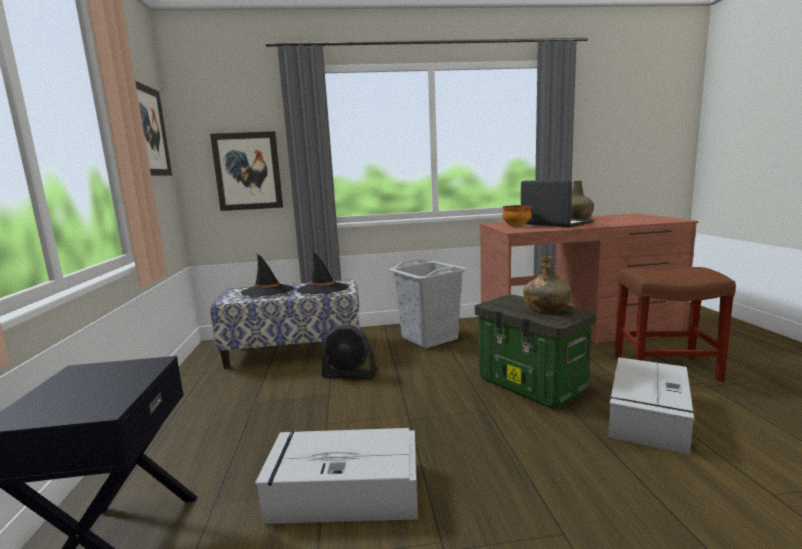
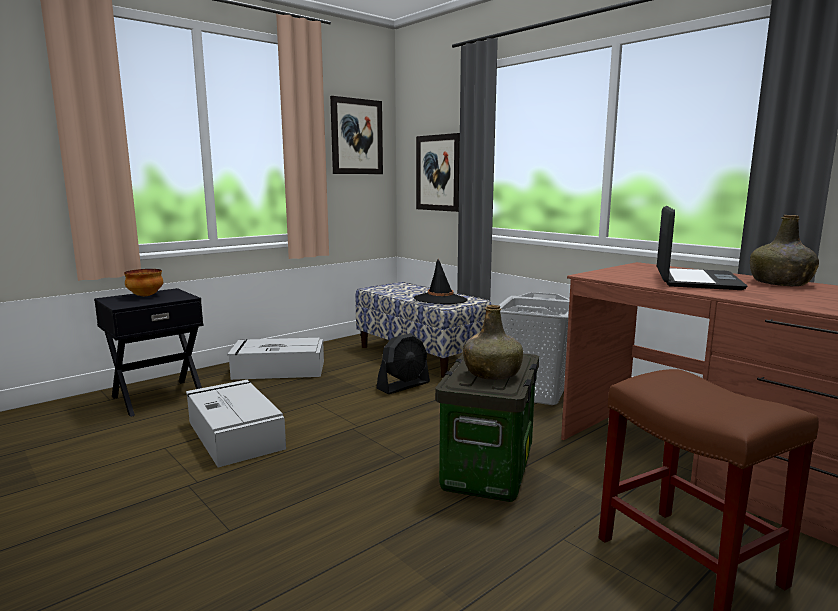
camera: 55 degrees right, 0 degrees up
(268, 291) = (410, 290): black hat -> none
(350, 374) = (403, 386): black fan -> black fan turned 105 degrees counterclockwise
(516, 227) = (627, 273): bowl -> bowl (146, 296)
(648, 415) = (498, 557): grey storage box -> grey storage box (277, 370)

